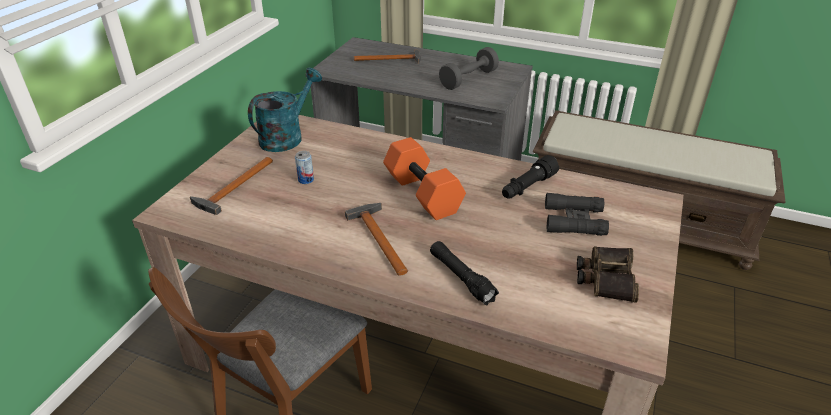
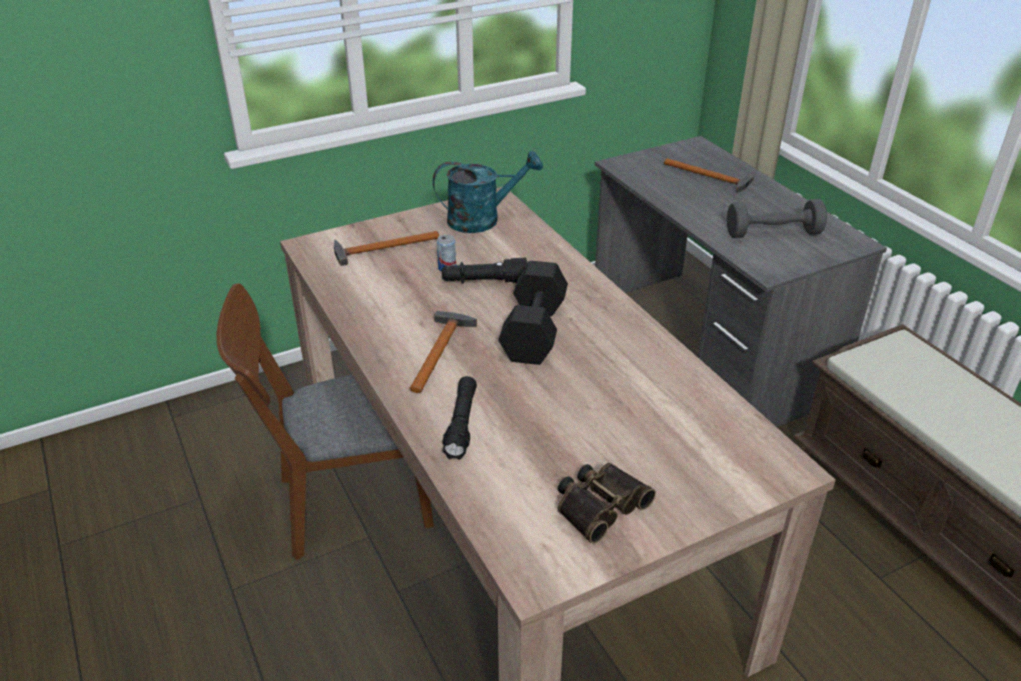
camera: 40 degrees right, 0 degrees up
(421, 193) = (532, 330): orange dumbbell -> black dumbbell
(527, 187) = (651, 377): black flashlight -> black flashlight (484, 282)
(574, 220) = (652, 435): black binoculars -> none

